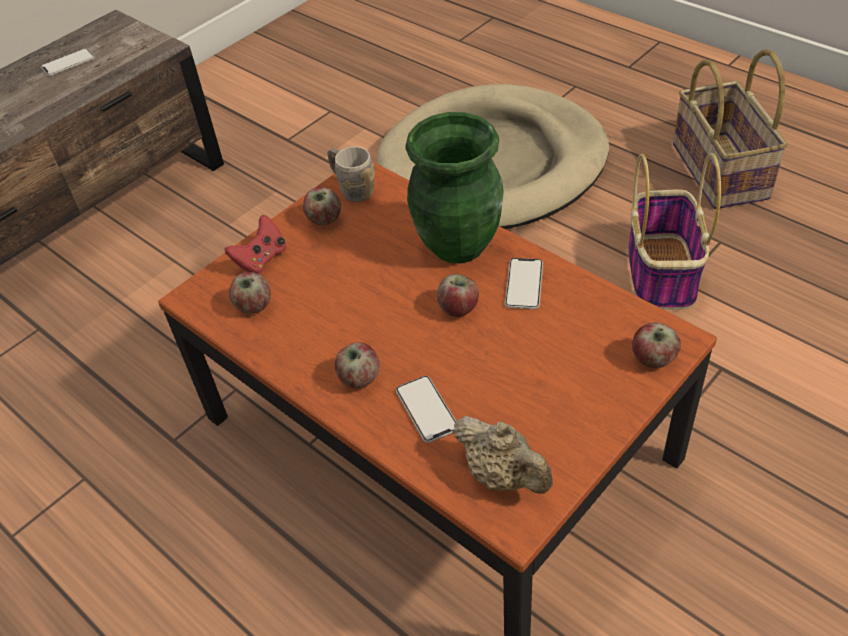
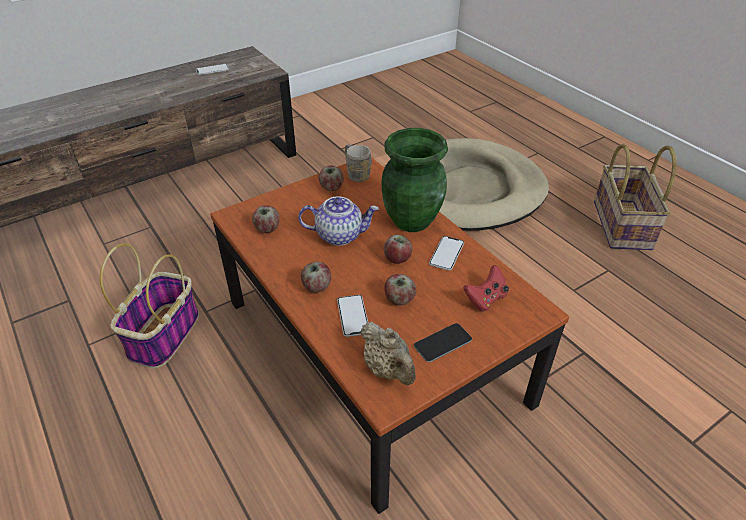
camera: 10 degrees right, 5 degrees down
(261, 259) = (283, 203): red game controller -> red game controller (485, 299)
(363, 291) = (339, 235): none -> teapot
(563, 418) = (442, 343): none -> phone
(653, 359) = (518, 320): apple -> apple (399, 300)
(660, 271) = (560, 280): basket -> basket (164, 334)

